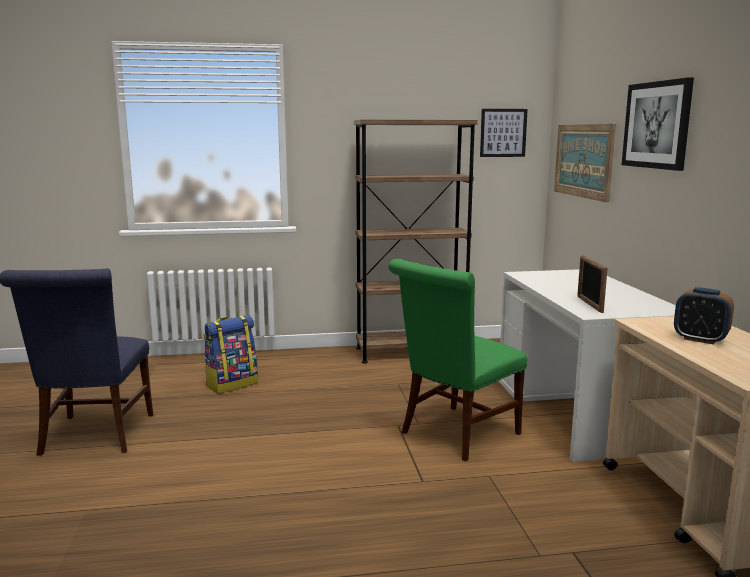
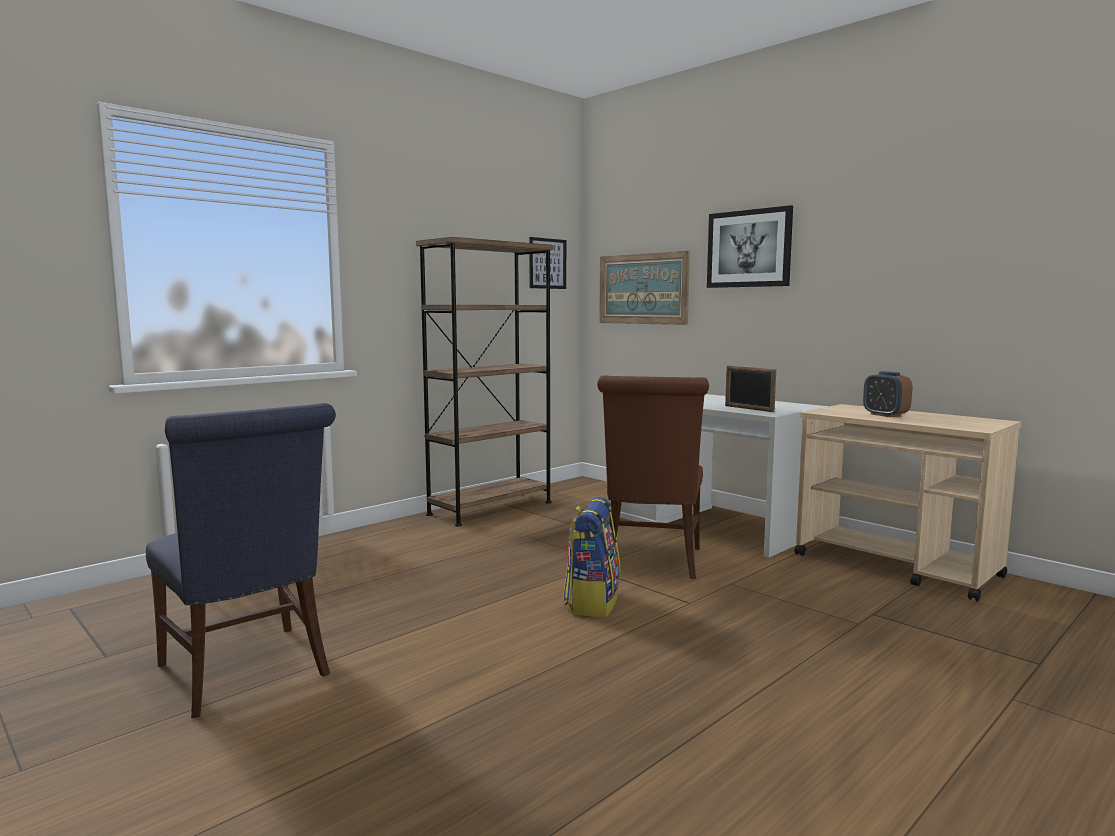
camera: 35 degrees left, 5 degrees down
(232, 384) = (339, 576): backpack -> backpack (591, 602)
(455, 435) = (651, 562): green chair -> brown chair
(700, 339) = (885, 415): alarm clock -> alarm clock turned 60 degrees clockwise

